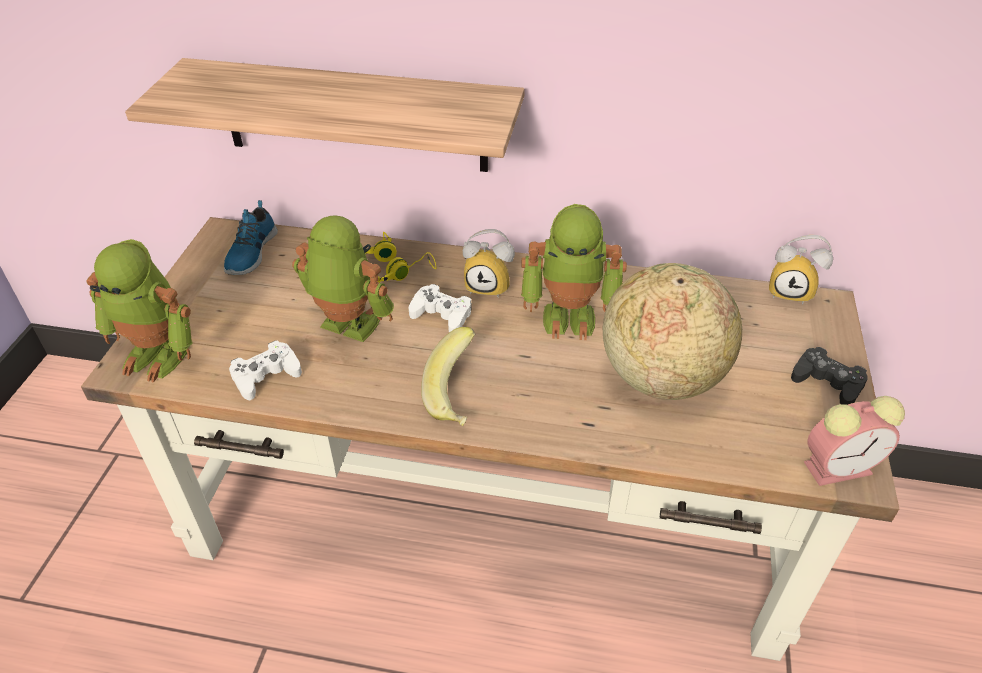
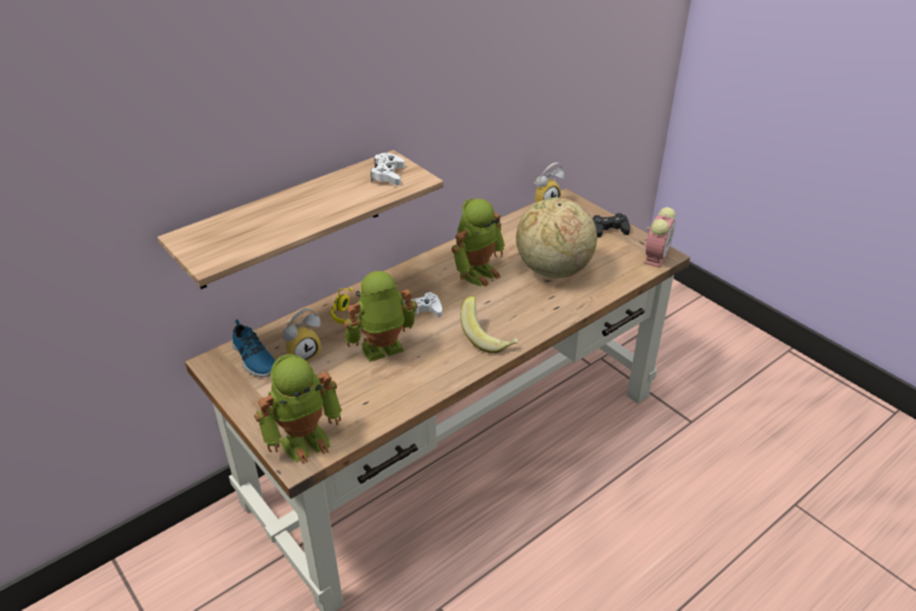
camera: 50 degrees left, 5 degrees down
(266, 375) = (384, 401): white game controller -> white game controller (388, 175)
(490, 286) = (419, 284): alarm clock -> alarm clock (303, 353)

